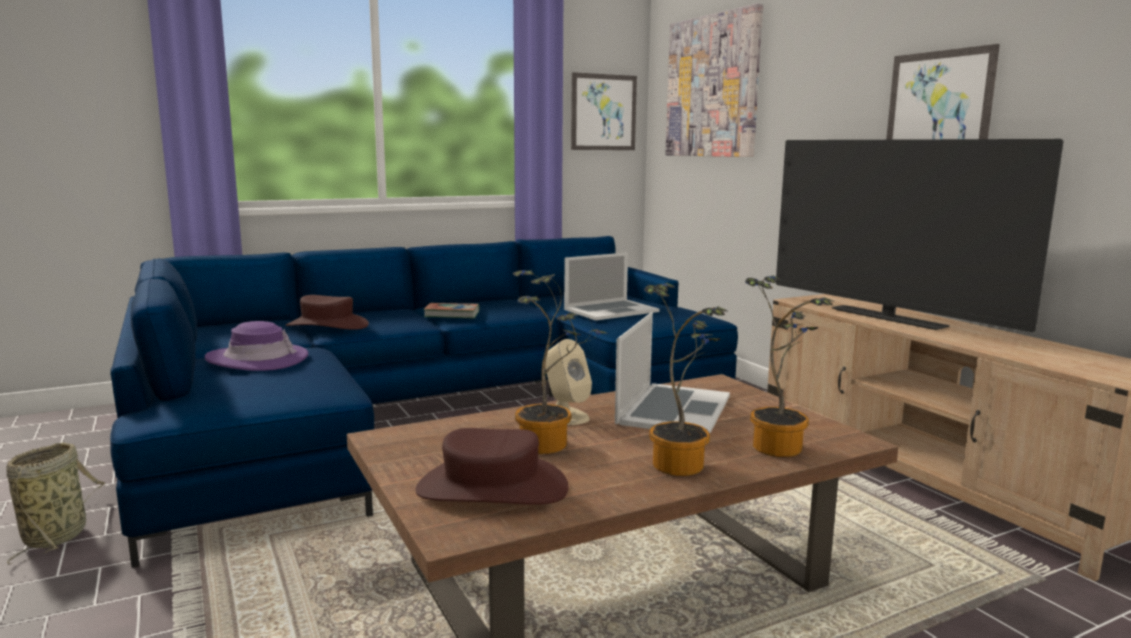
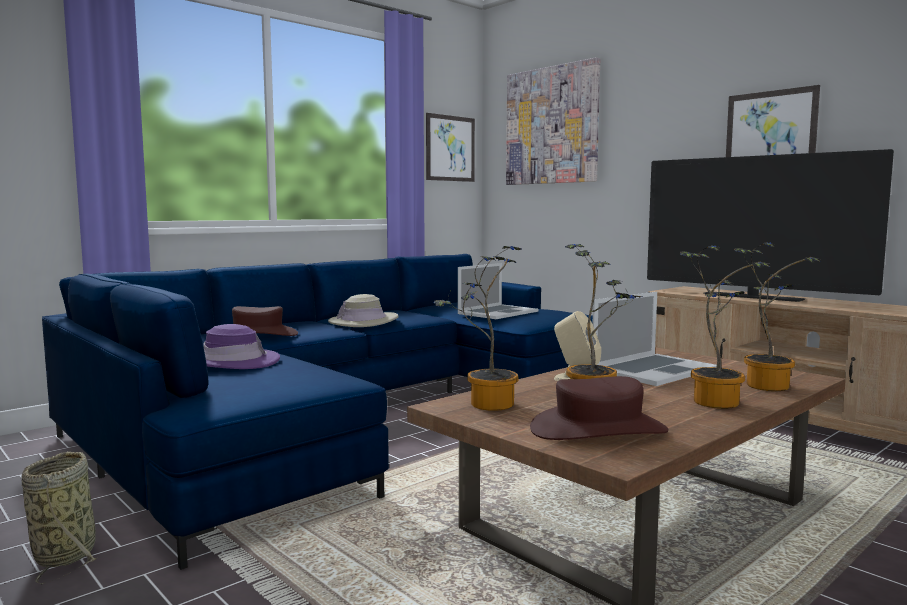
camera: 15 degrees left, 5 degrees down
(424, 439) = (485, 404): none -> potted plant
(452, 314) = (363, 321): book -> beige hat
(673, 409) = (653, 370): laptop -> laptop turned 45 degrees clockwise

